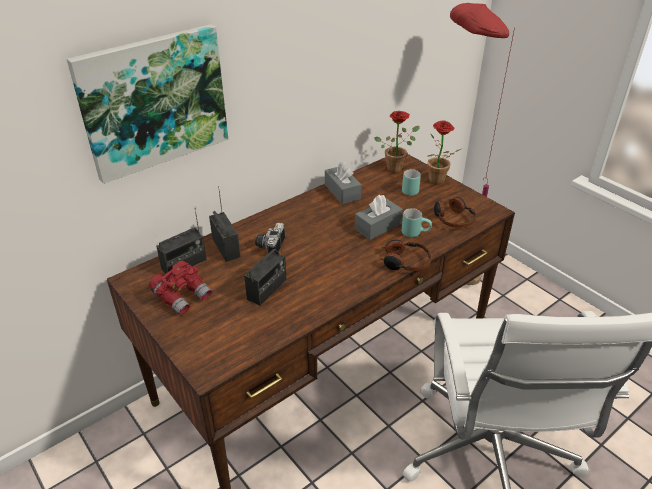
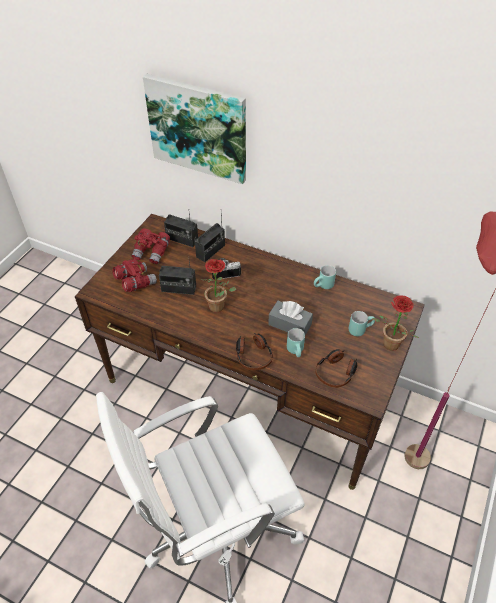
camera: 65 degrees right, 10 degrees up
(224, 325) = (135, 282): none -> red binoculars
(342, 191) = (323, 286): grey tissue box -> turquoise mug
(396, 167) = (390, 310): potted plant -> potted plant (219, 307)

